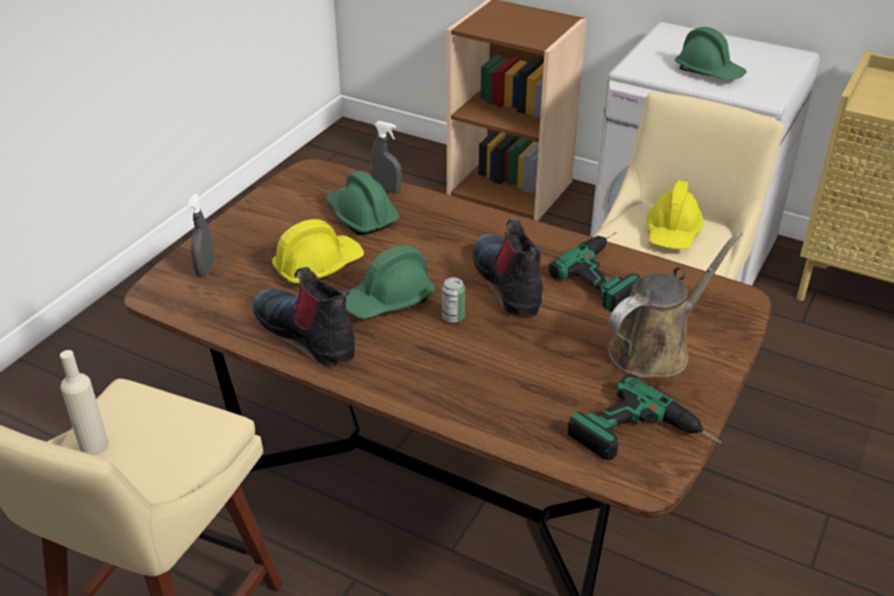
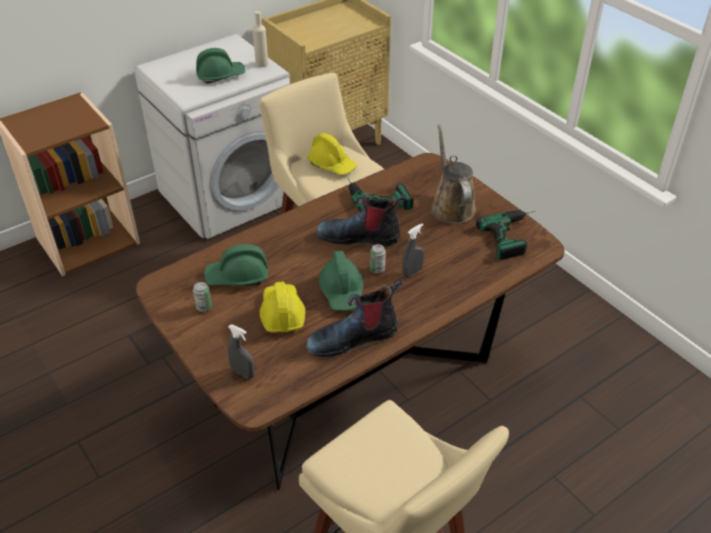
camera: 65 degrees left, 5 degrees up
(94, 445) = (373, 488): beige bottle -> beige bottle (262, 64)
(295, 211) = (204, 307): none -> can
(386, 190) = (216, 255): grey spray bottle -> grey spray bottle (412, 272)

